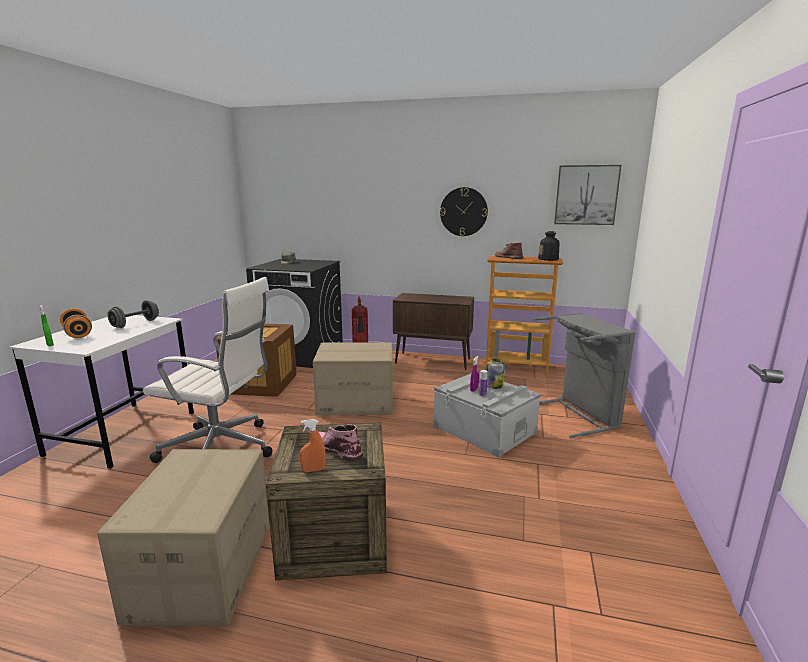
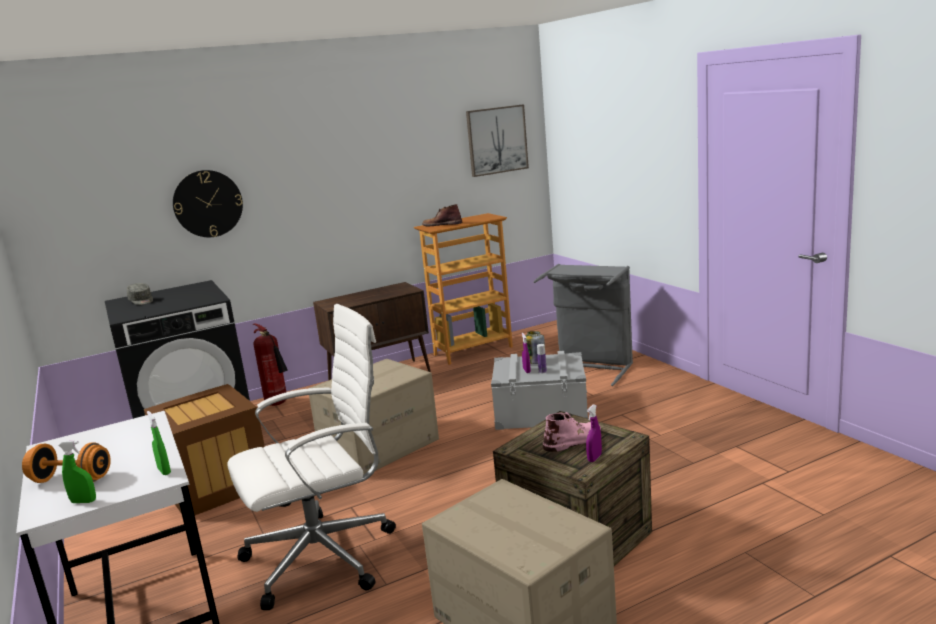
camera: 40 degrees left, 0 degrees up
(97, 345) = (164, 471): none -> green spray bottle
(135, 324) = (118, 439): grey dumbbell -> none
(313, 470) = (594, 458): orange spray bottle -> purple spray bottle
(335, 448) = (573, 440): pink boot -> pink boot turned 150 degrees clockwise
(463, 212) = (372, 179): wall clock -> wall clock (208, 203)
(548, 259) = (483, 217): bottle -> none

